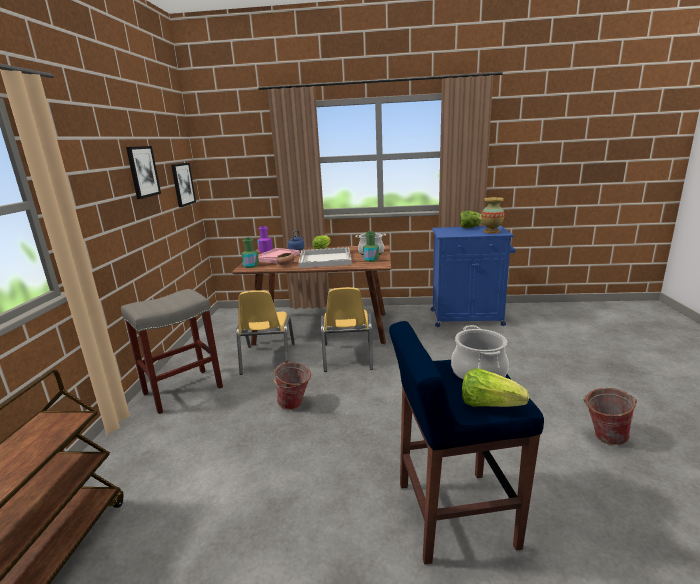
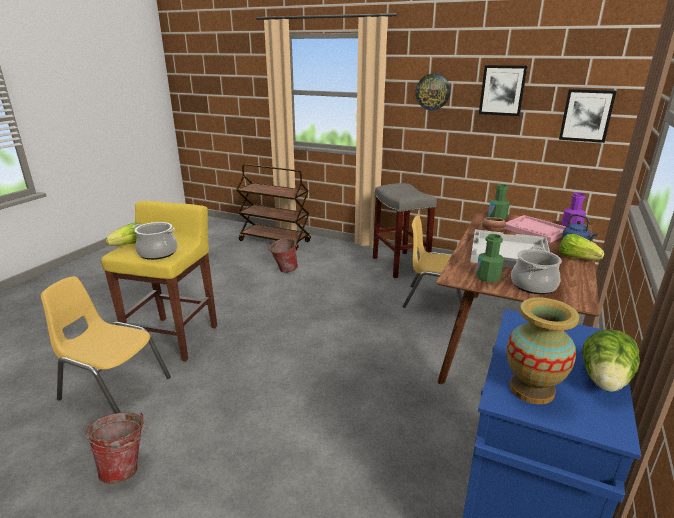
camera: 110 degrees right, 5 degrees up
(98, 183) = (432, 92): none -> wall clock
(294, 405) = (343, 303): bucket -> bucket (284, 270)
(347, 356) = (416, 346): yellow chair -> yellow chair (114, 388)
(452, 514) = (175, 337): blue stool -> yellow stool

